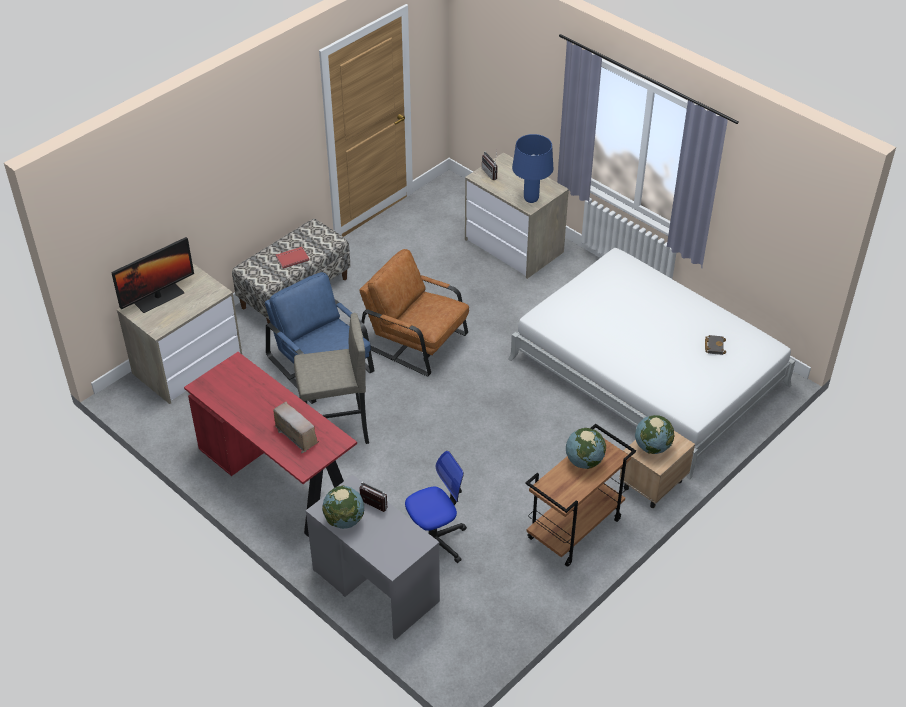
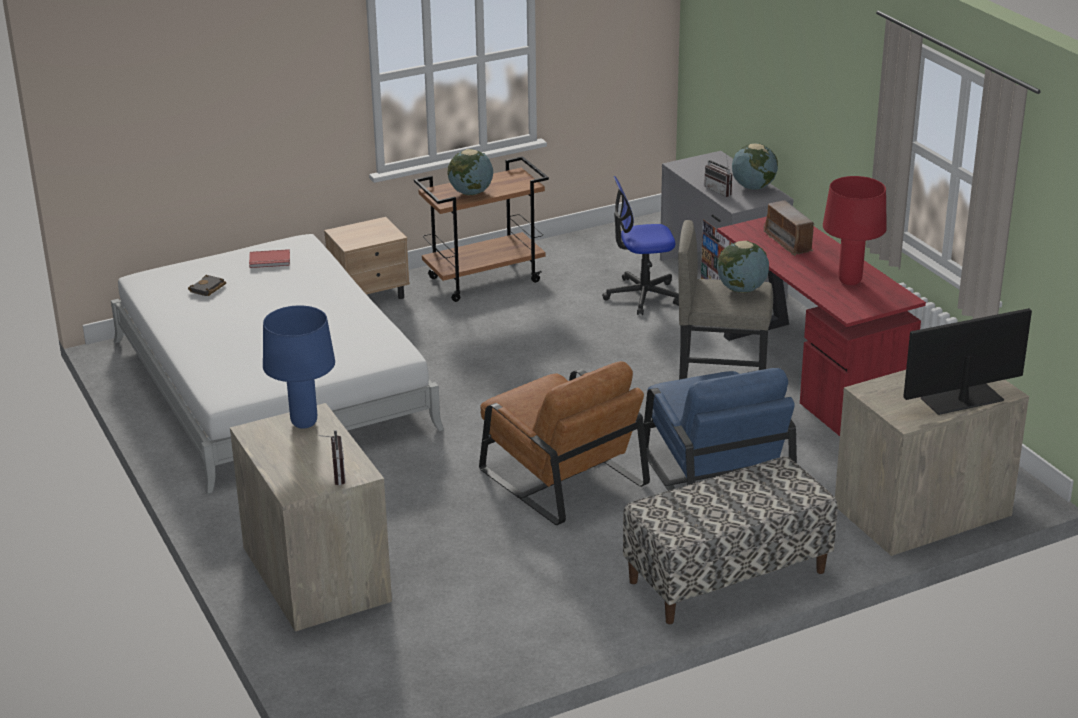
camera: 160 degrees left, 15 degrees down
(241, 397) = (849, 281): none -> red table lamp
(292, 258) = (730, 494): red book -> red book (270, 261)
(652, 447) = (372, 234): globe -> globe (741, 289)

